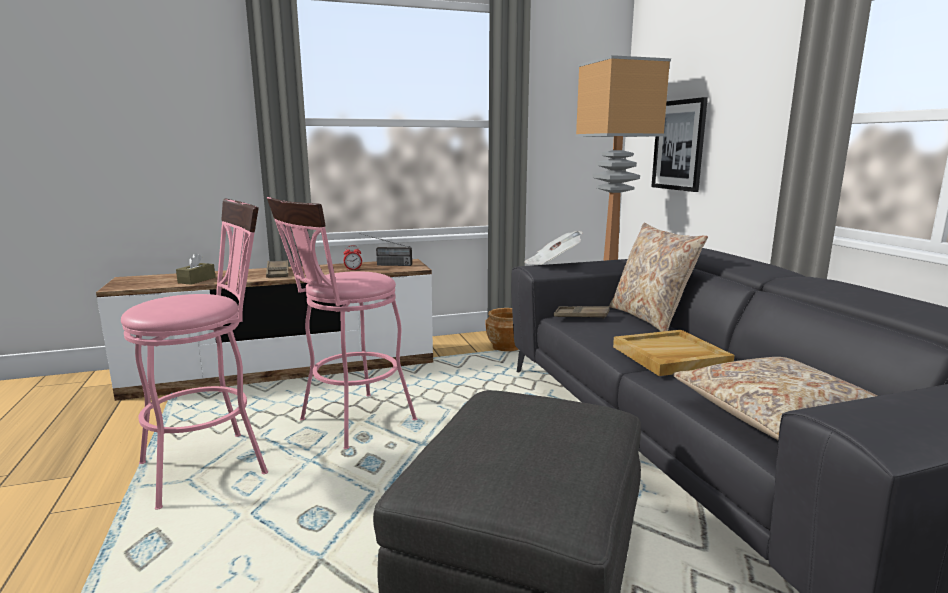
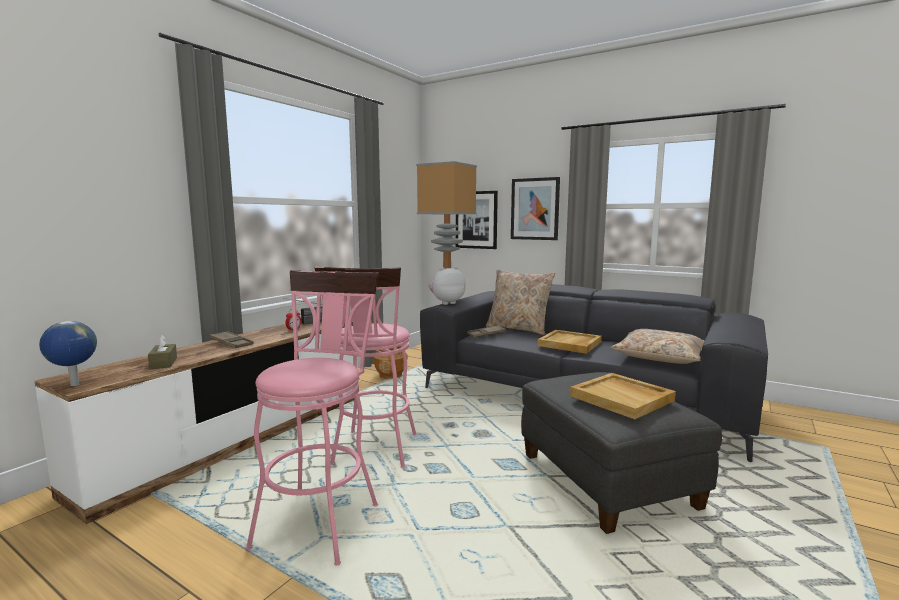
camera: 40 degrees left, 5 degrees down
(117, 285) = (74, 385): none -> globe
(515, 452) = (622, 398): none -> beige tray
(552, 263) = (446, 303): newspaper -> plush toy
(753, 126) = (535, 209): none -> picture

